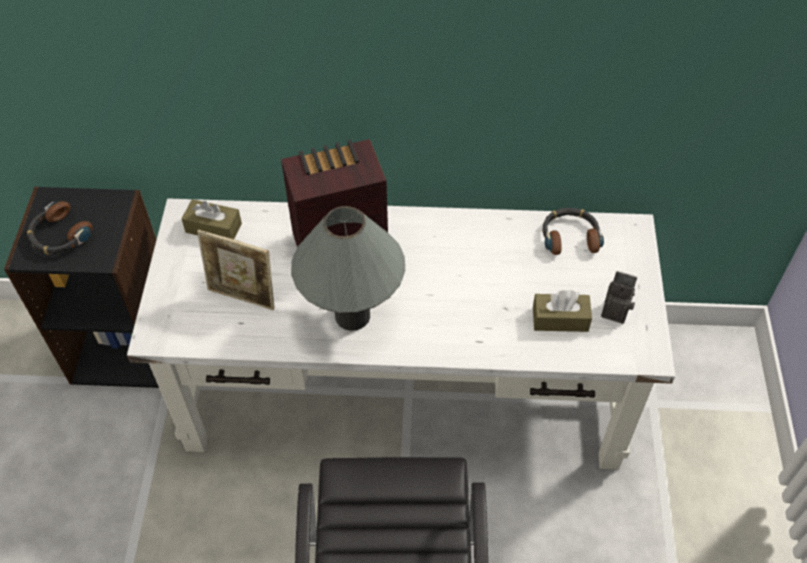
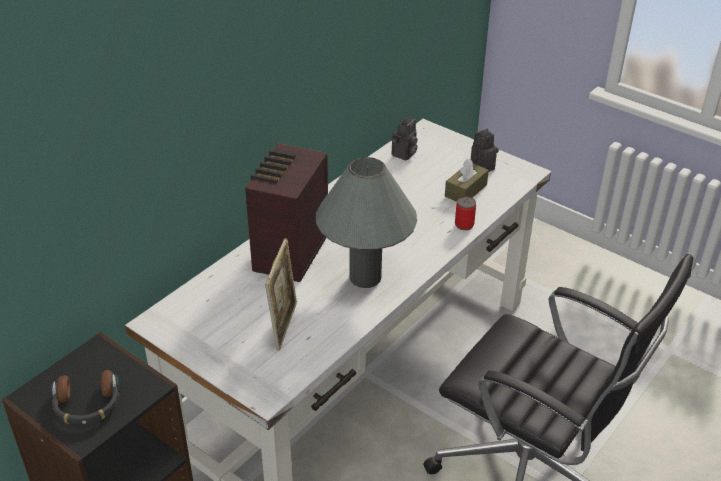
camera: 55 degrees left, 15 degrees down
(213, 228) = (193, 311): brown tissue box -> none
(243, 297) = (284, 325): picture frame -> picture frame turned 45 degrees counterclockwise
(501, 348) = (464, 225): none -> can
(570, 236) = (404, 155): headphones -> camera

